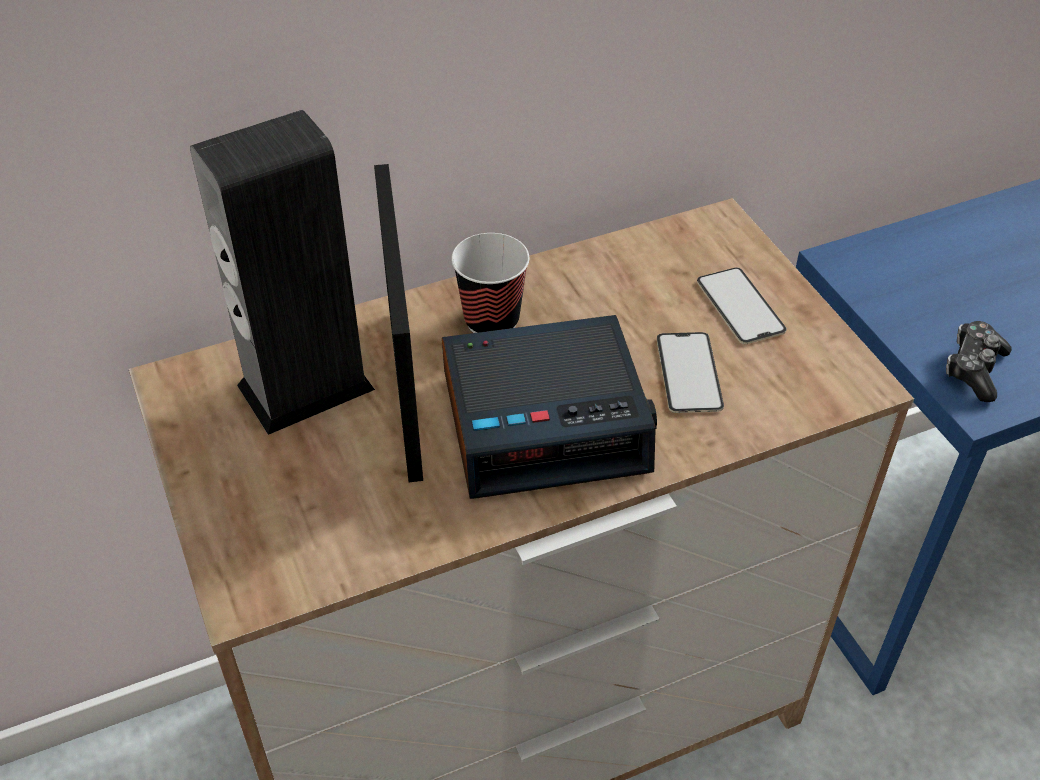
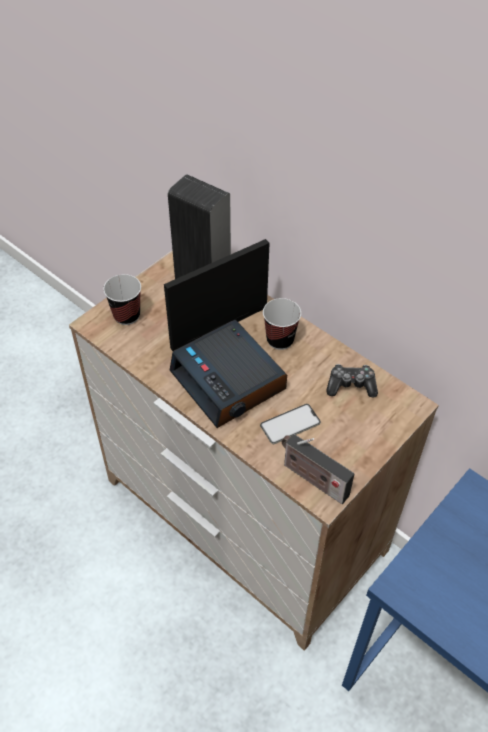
camera: 65 degrees right, 5 degrees up
(266, 527) = (126, 315): none -> cup
(740, 306) = (351, 431): phone -> none
(816, 385) = (312, 479): none -> radio
(974, 369) = (426, 579): game controller -> game controller (351, 385)

